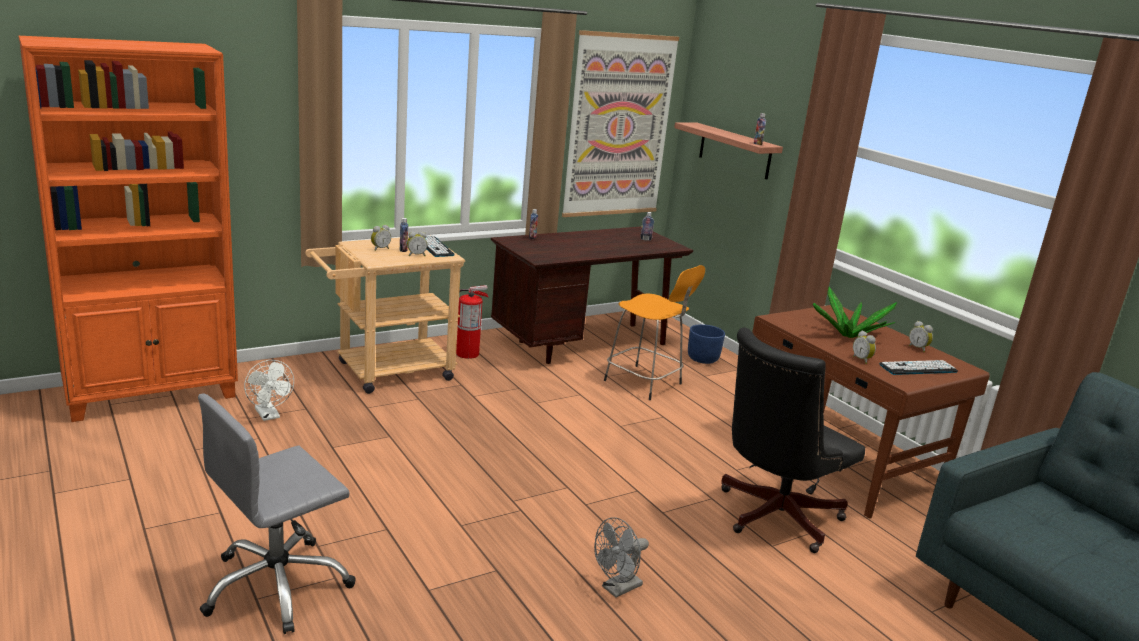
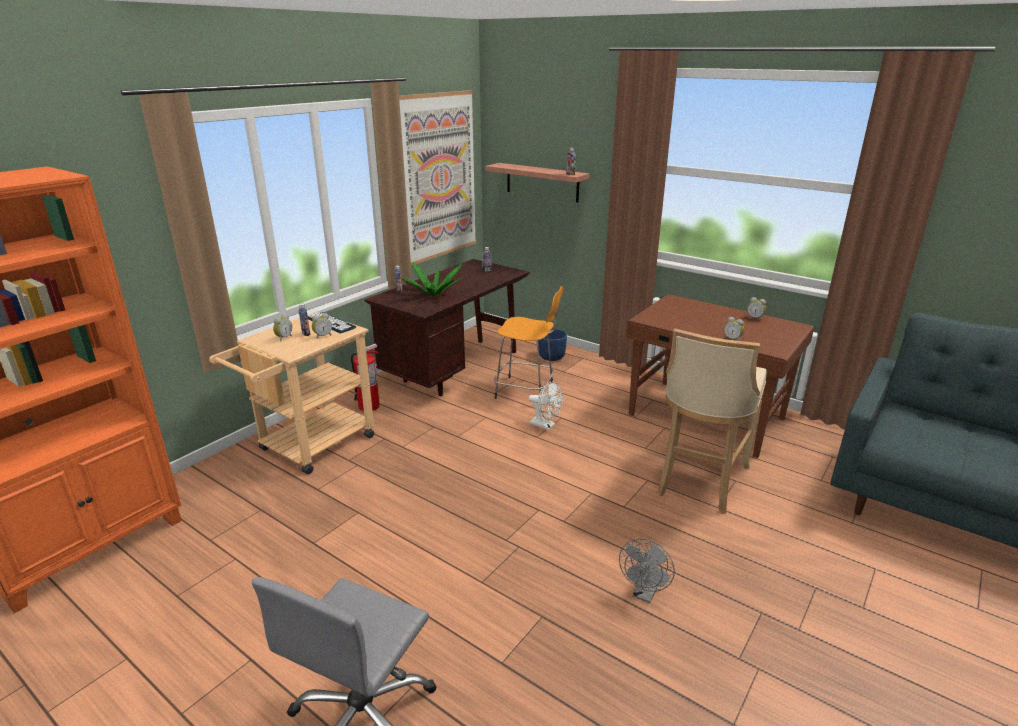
camera: 20 degrees left, 5 degrees up
(269, 415) = (229, 530): white fan -> white fan (546, 425)
(772, 517) = (698, 481): black office chair -> beige stool
(848, 335) = (703, 320): potted plant -> potted plant (433, 294)
(918, 368) = (772, 336): keyboard -> none

